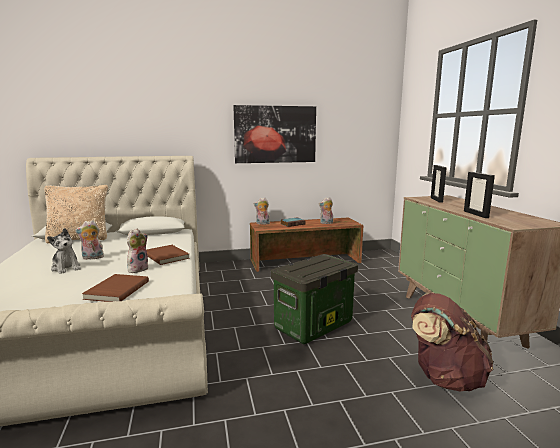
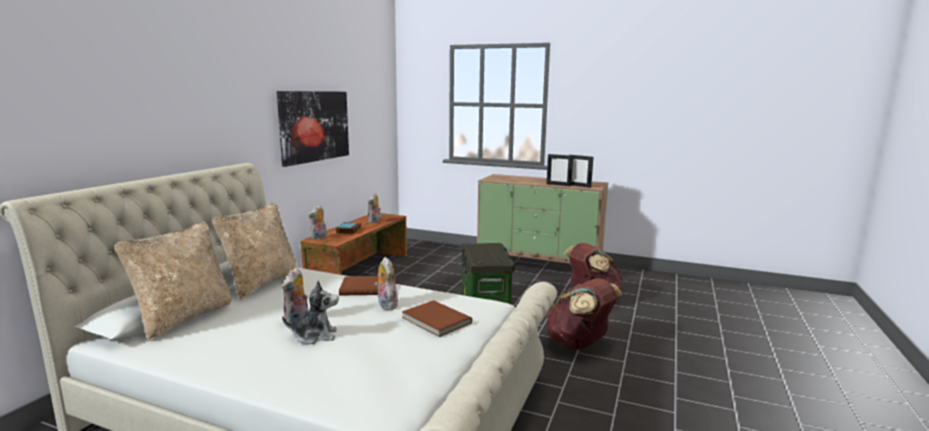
camera: 55 degrees left, 0 degrees up
(148, 236) = (263, 284): none -> beige pillow
(305, 405) = (579, 344): none -> brown backpack
(437, 200) = (504, 179): picture frame -> picture frame (579, 185)

